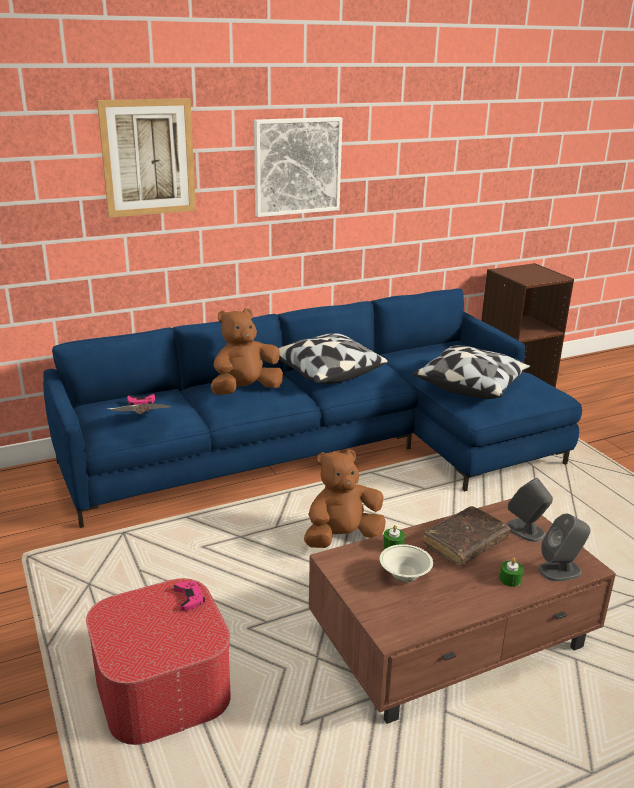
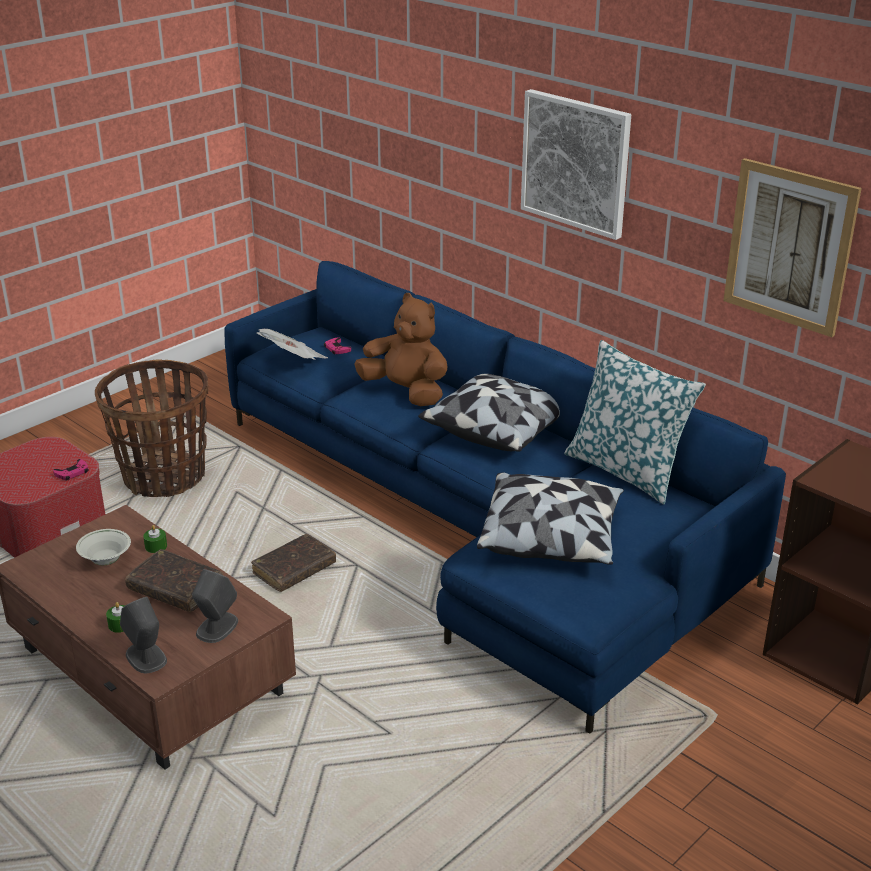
camera: 70 degrees right, 5 degrees up
(136, 587) = (164, 477): none -> basket
(148, 157) = (430, 102): picture -> picture (789, 247)
(342, 538) = (294, 570): brown plush toy -> brown book
(402, 351) = (627, 470): none -> pillow

